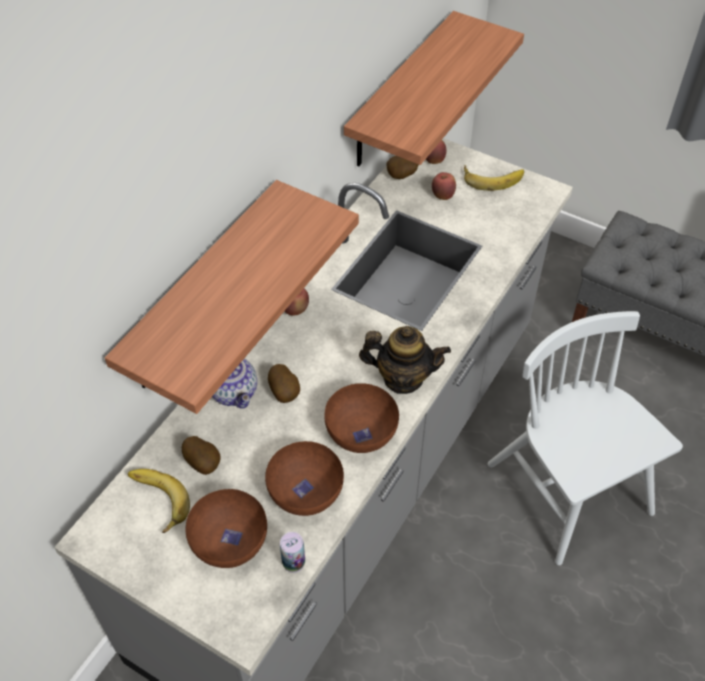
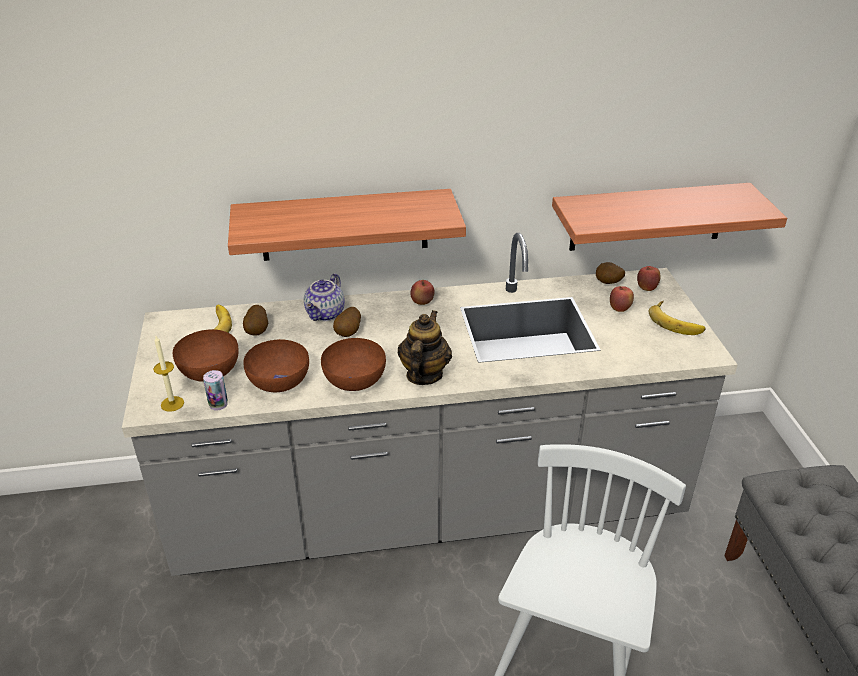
camera: 50 degrees right, 15 degrees down
(254, 603) = (172, 404): none -> candle
(402, 378) = (424, 375): teapot -> teapot turned 135 degrees counterclockwise

